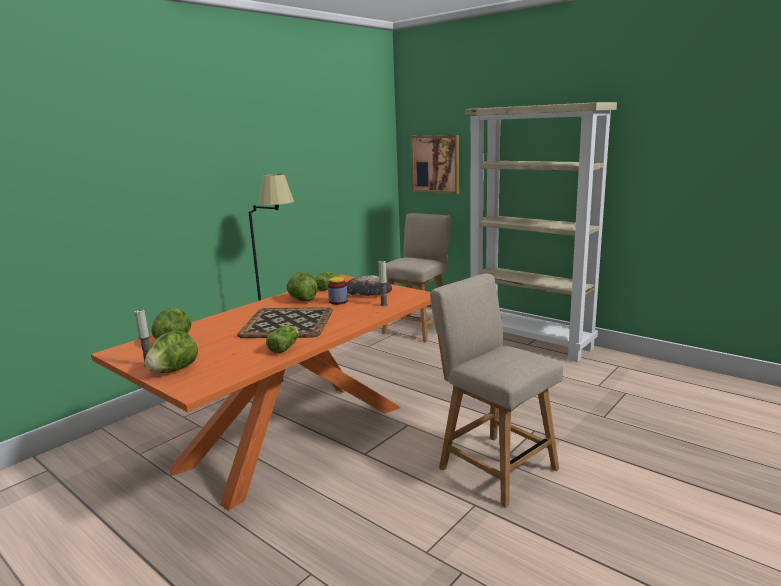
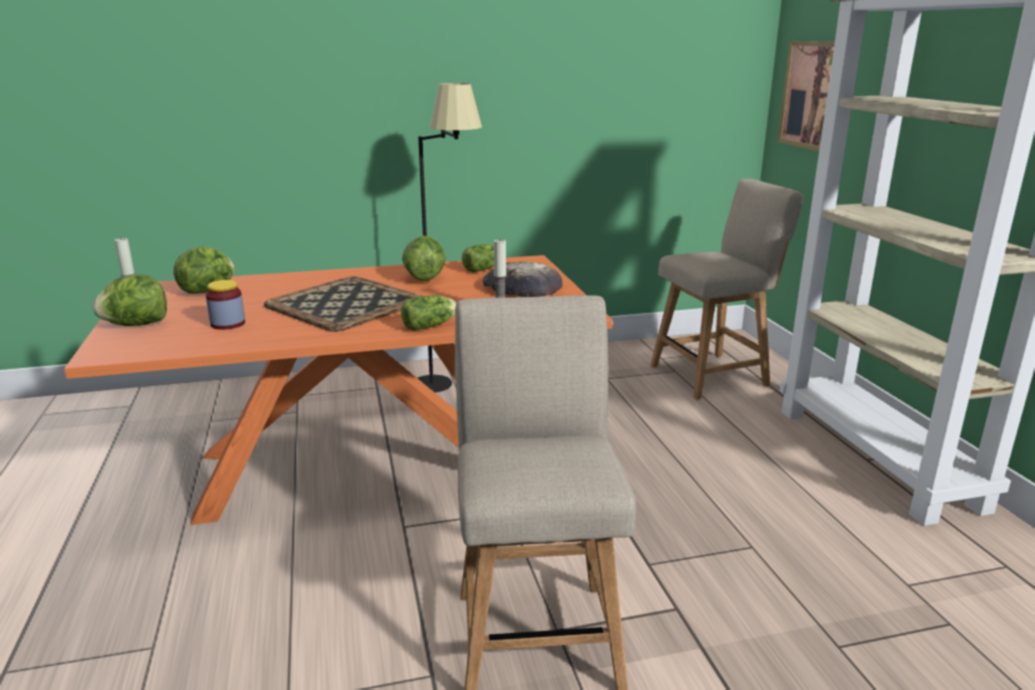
camera: 35 degrees right, 5 degrees up
(285, 347) = (277, 334): lettuce -> lettuce (431, 326)
(338, 301) = (457, 292): jar -> jar (228, 324)

